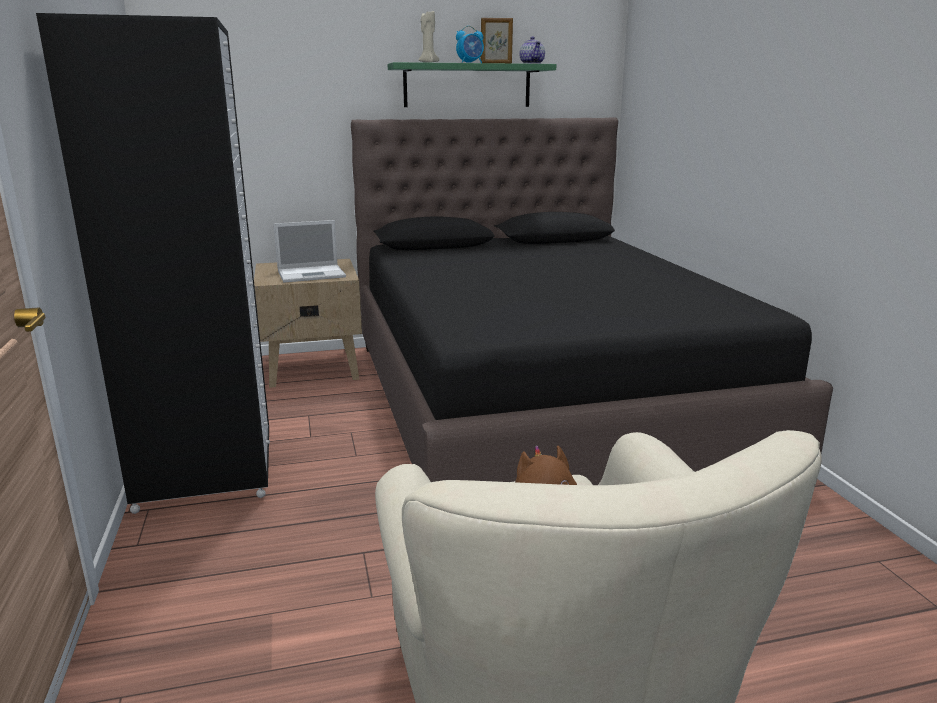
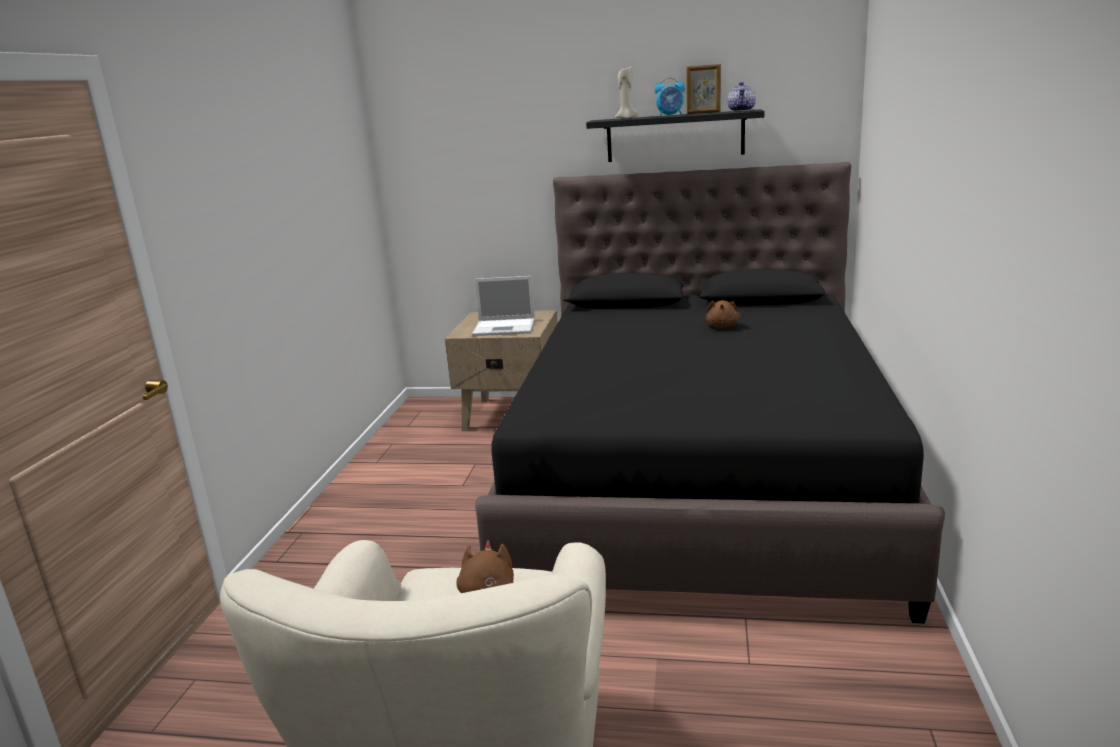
camera: 25 degrees right, 0 degrees up
(206, 472) = (361, 506): wardrobe -> none
(467, 85) = (675, 136): green shelf -> black shelf
(549, 258) = (723, 326): none -> brown plush toy

